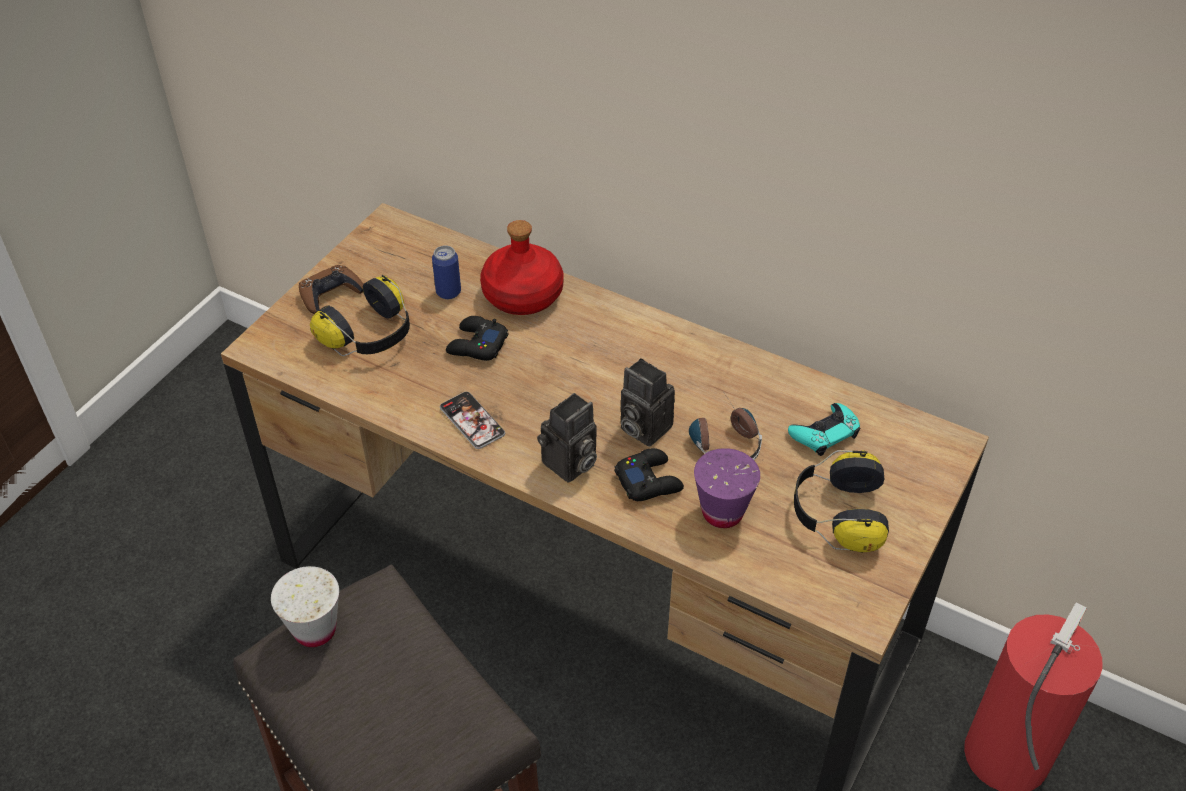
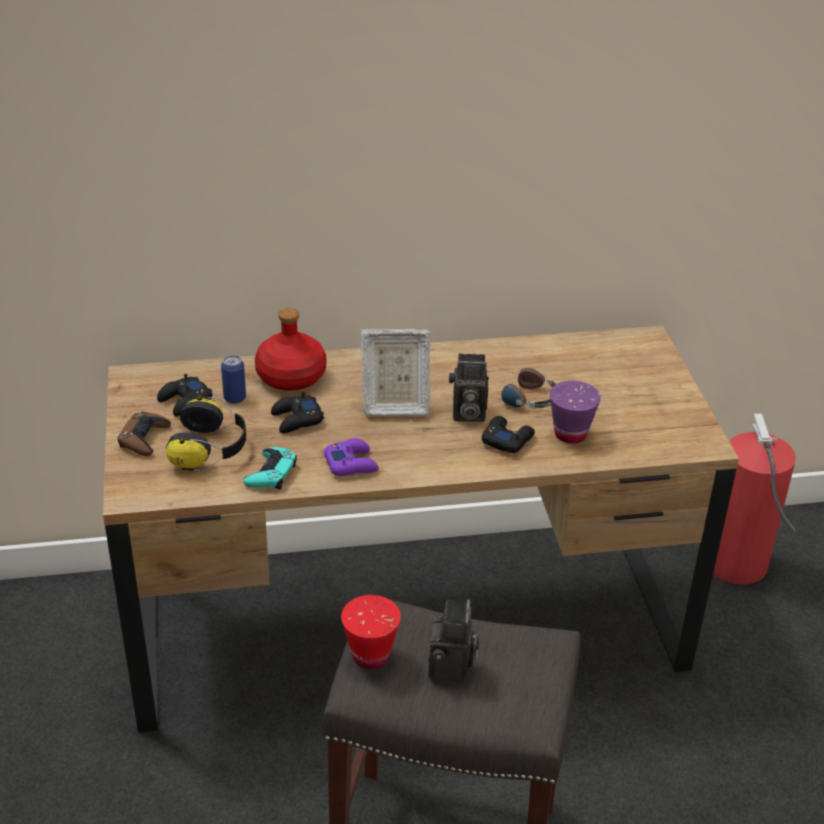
camera: 40 degrees left, 10 degrees down
(315, 630) = (370, 655): white cup -> red cup
(403, 273) = (185, 401): none -> black game controller
(472, 421) = (351, 463): phone -> purple game controller
(569, 465) = (447, 456): camera -> camera (452, 670)
(582, 378) = (394, 405): none -> picture frame
(824, 433) = (576, 365): turquoise game controller -> turquoise game controller (271, 474)
(836, 514) = (633, 403): headphones -> none

